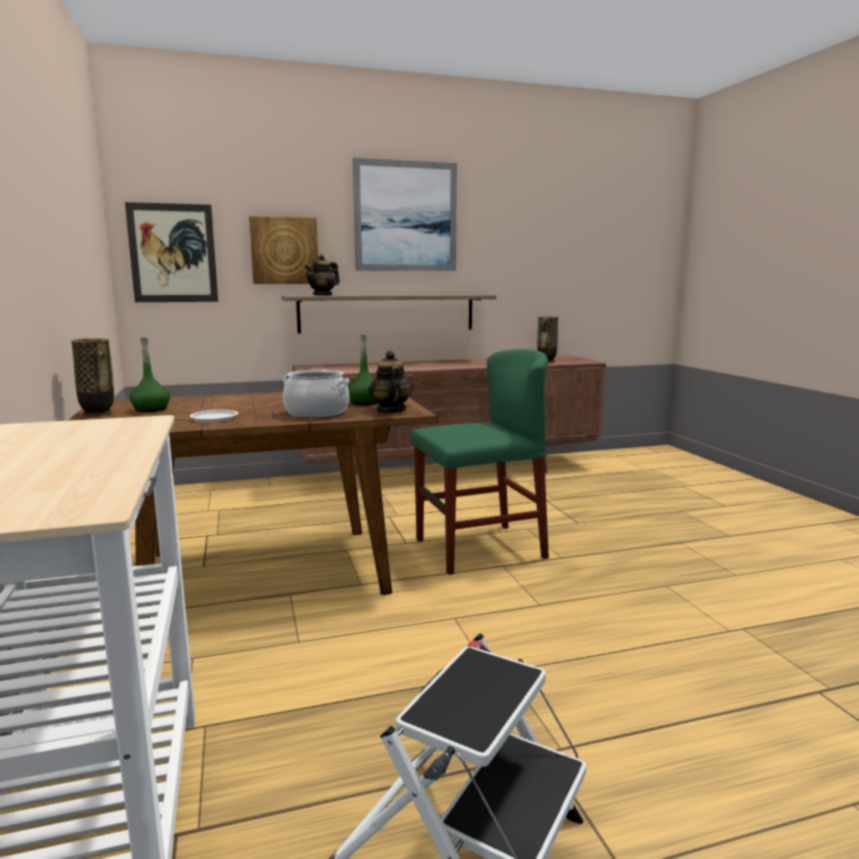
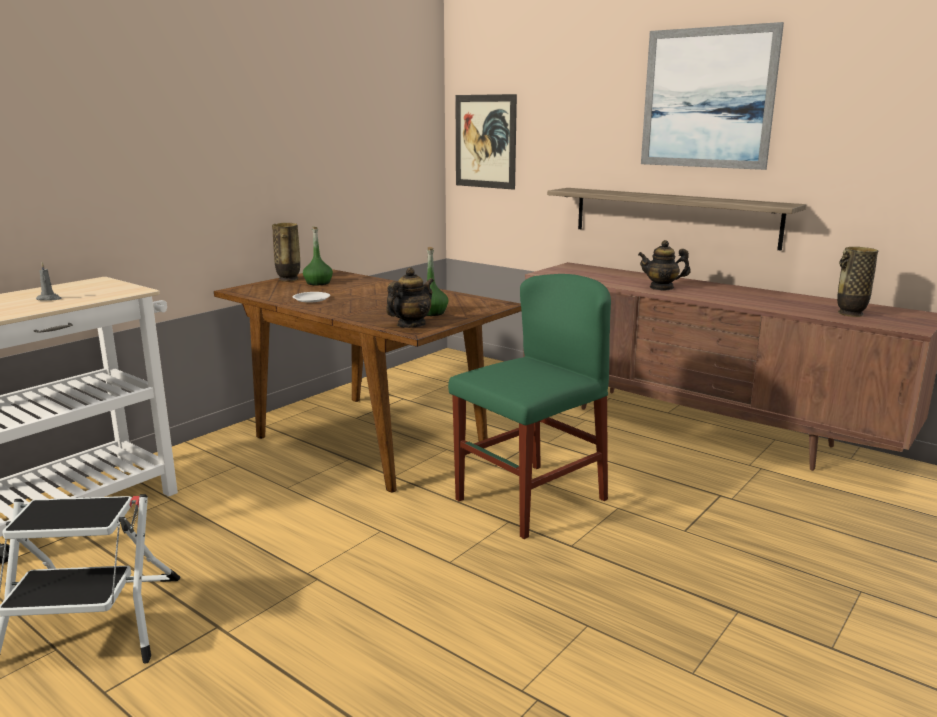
camera: 55 degrees right, 5 degrees up
(65, 451) = (49, 299): none -> grey candle
(284, 251) = (574, 140): picture -> none
(316, 412) = (369, 312): cooking pot -> none
(323, 295) = (592, 191): teapot -> teapot (662, 287)
(479, 548) = (530, 499): green chair -> green chair turned 75 degrees counterclockwise

